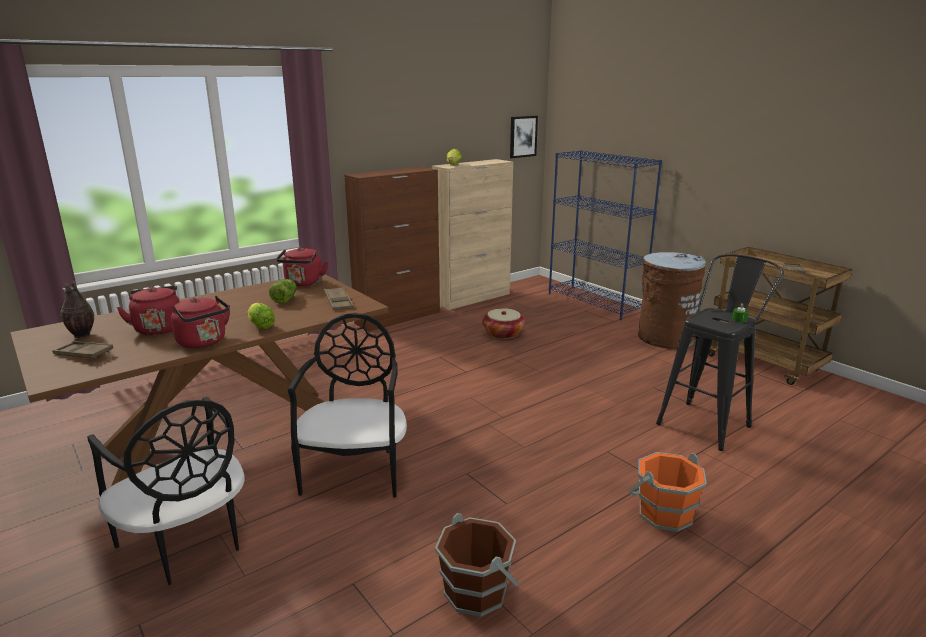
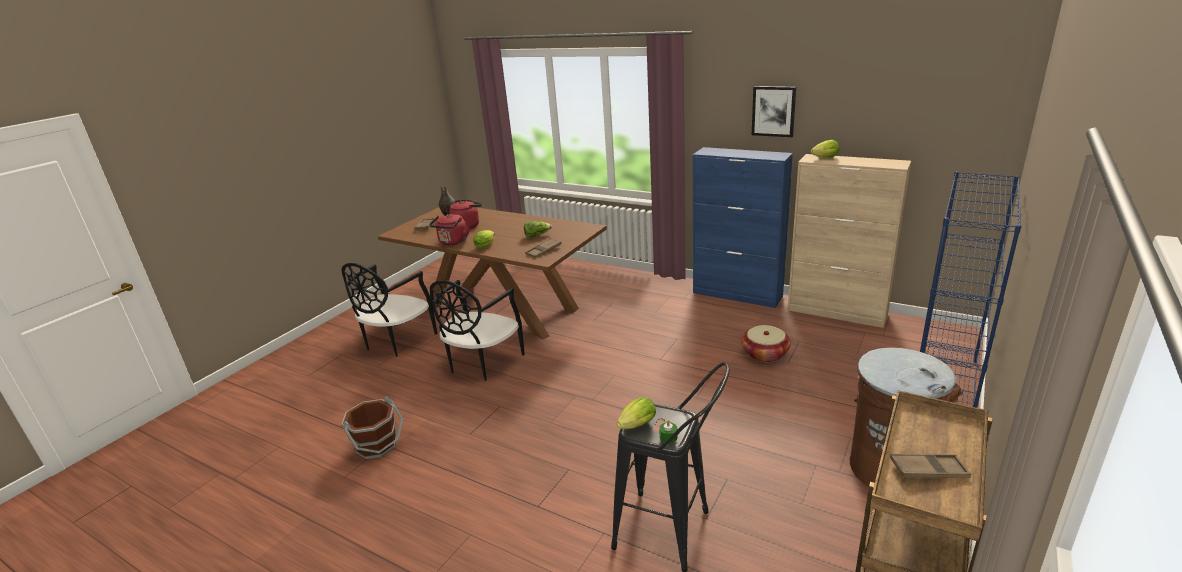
camera: 70 degrees right, 5 degrees up
(303, 283) = (573, 229): red kettle -> none
(355, 471) = (482, 363): black chair -> black chair turned 135 degrees clockwise
(398, 317) = (737, 294): brown cabinet -> blue cabinet
(523, 136) = (974, 137): picture -> picture (773, 111)
(664, 513) = (486, 519): orange bucket -> none
(722, 326) = (635, 426): none -> lettuce

